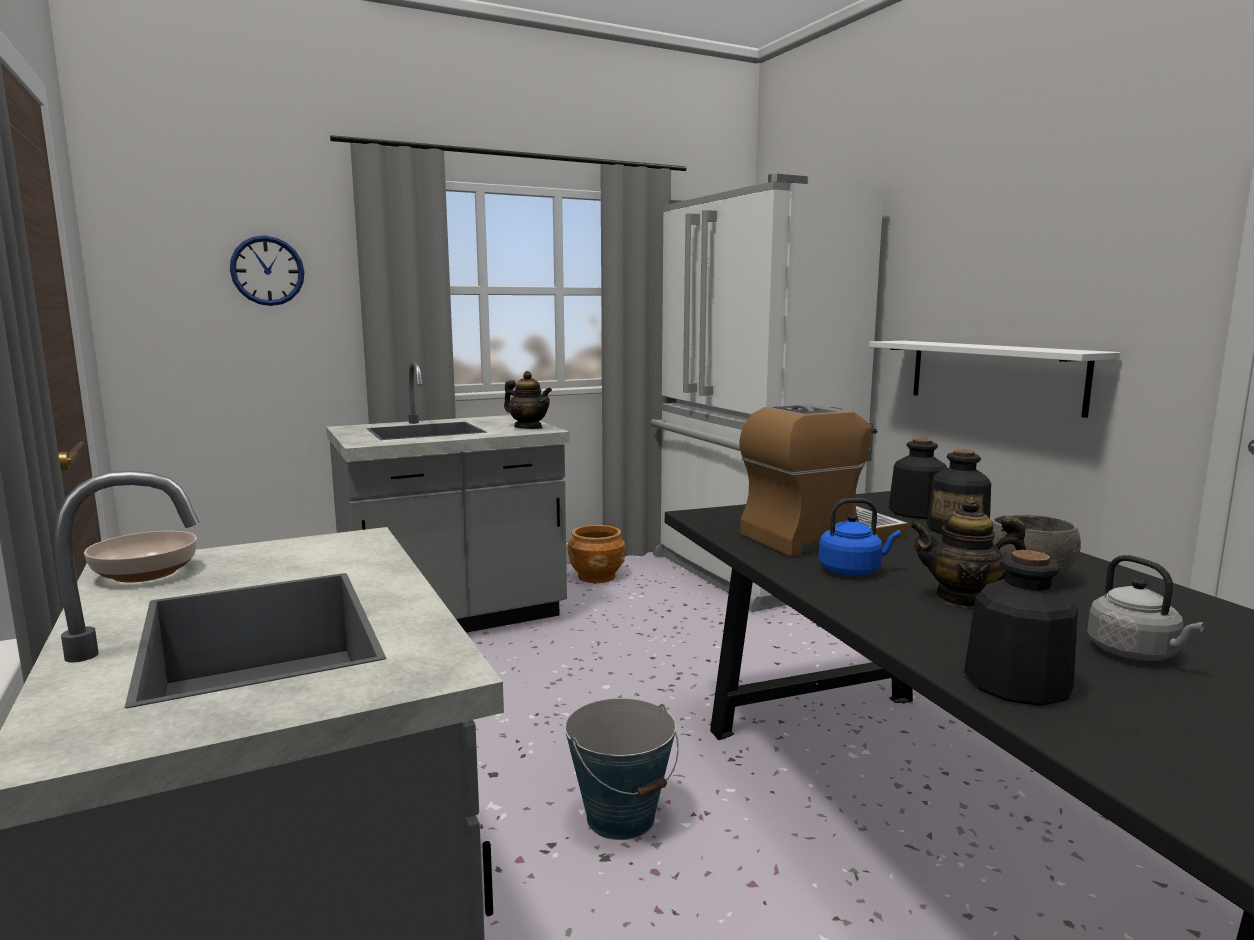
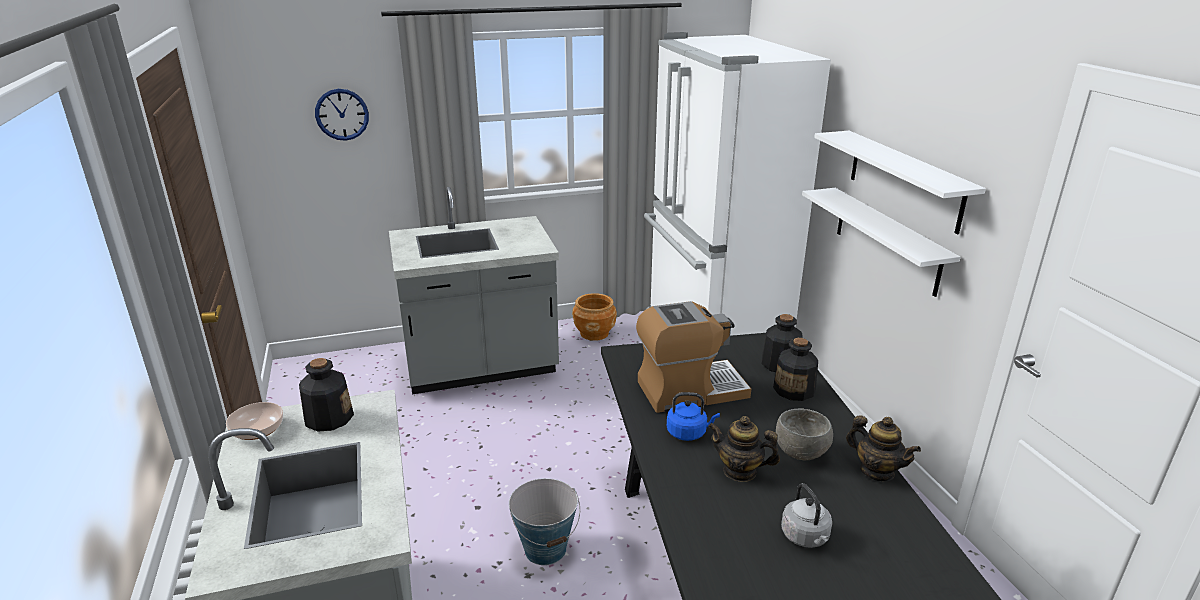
camera: 10 degrees right, 15 degrees up
(528, 428) = (531, 244): teapot -> teapot (876, 471)
(1012, 291) = (904, 180): none -> white shelf
(1015, 683) = (713, 554): bottle -> bottle (328, 418)

